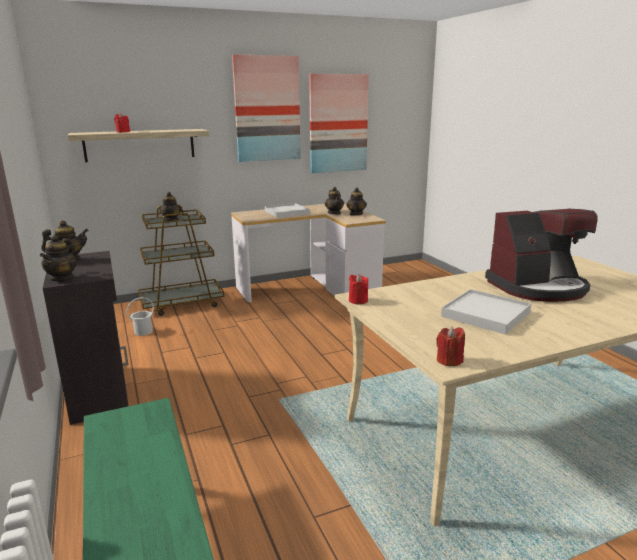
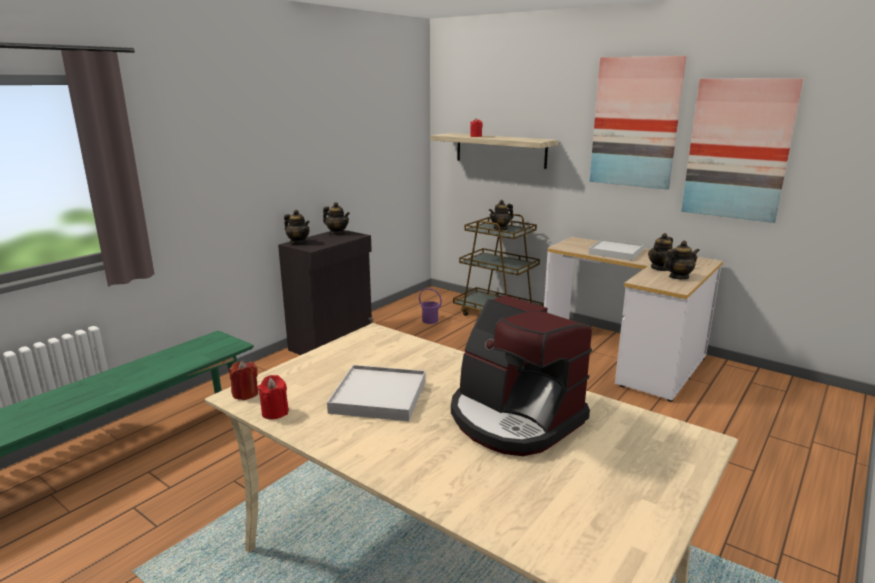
camera: 60 degrees right, 0 degrees up
(62, 278) = (298, 243): teapot -> teapot turned 120 degrees counterclockwise
(143, 332) = (430, 321): white bucket -> purple bucket
(358, 300) = (363, 334): red candle -> red candle (275, 412)

